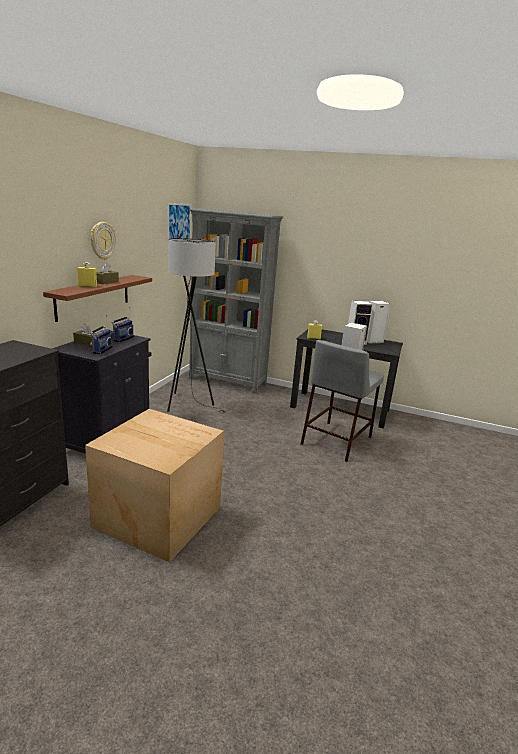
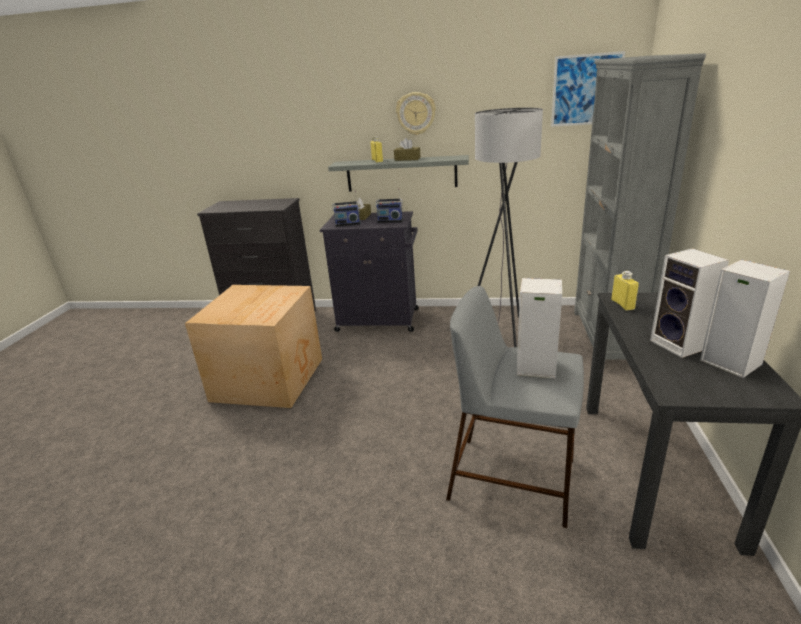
camera: 80 degrees right, 5 degrees up
(93, 296) = (401, 173): brown shelf -> grey shelf

